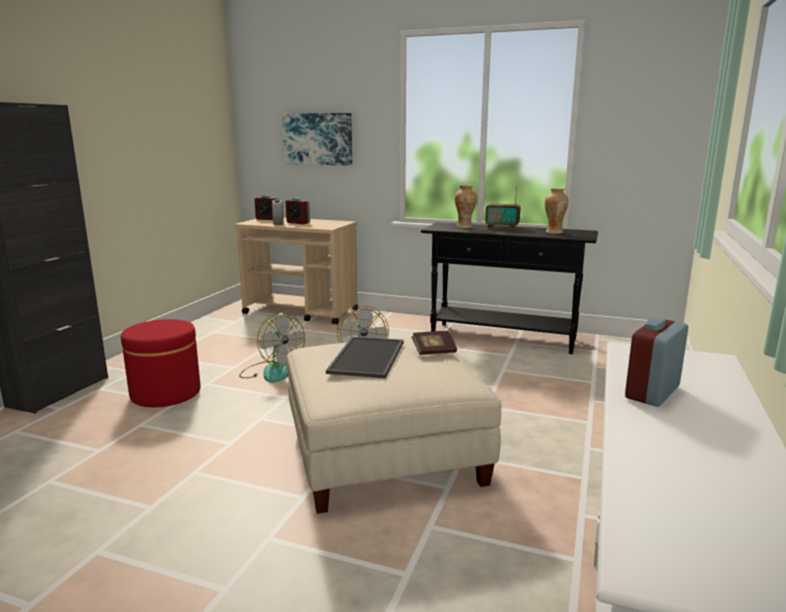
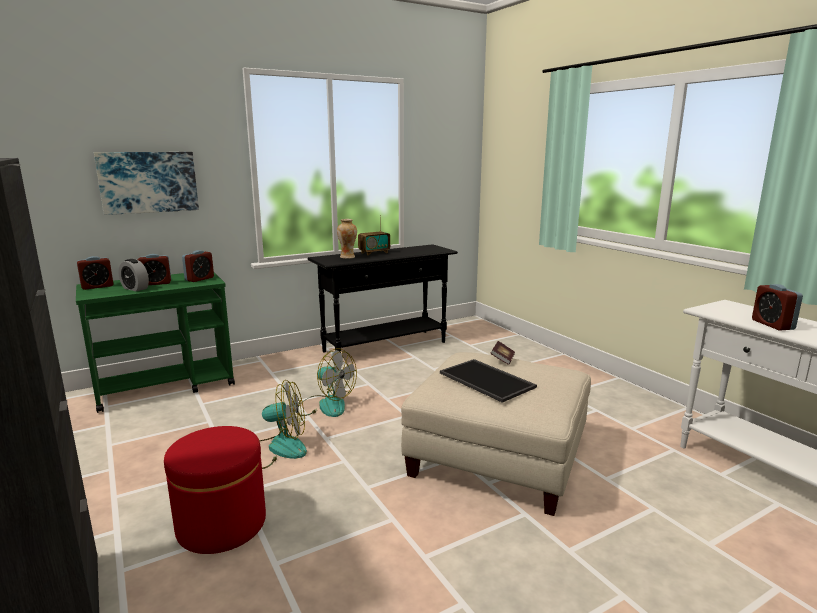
camera: 50 degrees left, 0 degrees up
(301, 312) = (167, 386): beige cart -> green cart
(328, 225) = (199, 279): none -> alarm clock
(554, 232) = (418, 250): vase -> none

